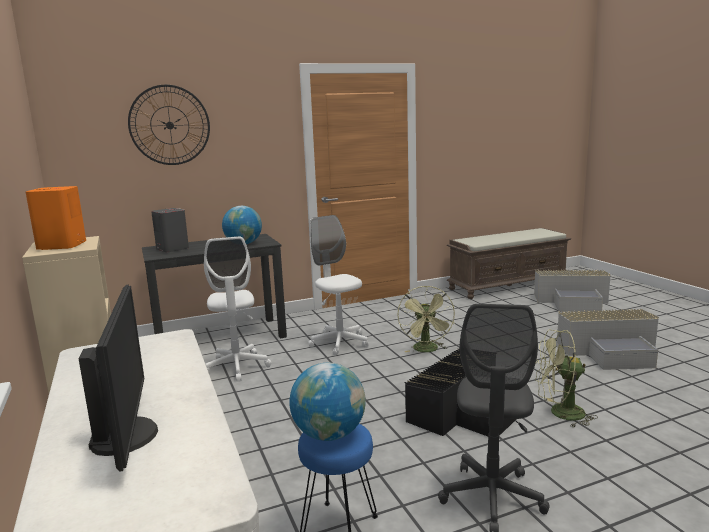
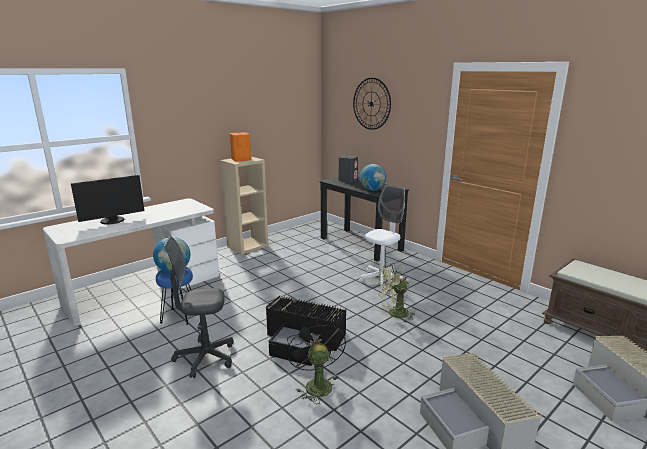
camera: 70 degrees right, 5 degrees up
(237, 367) = (324, 258): white office chair -> none
(560, 413) = (316, 384): green fan -> black fan

